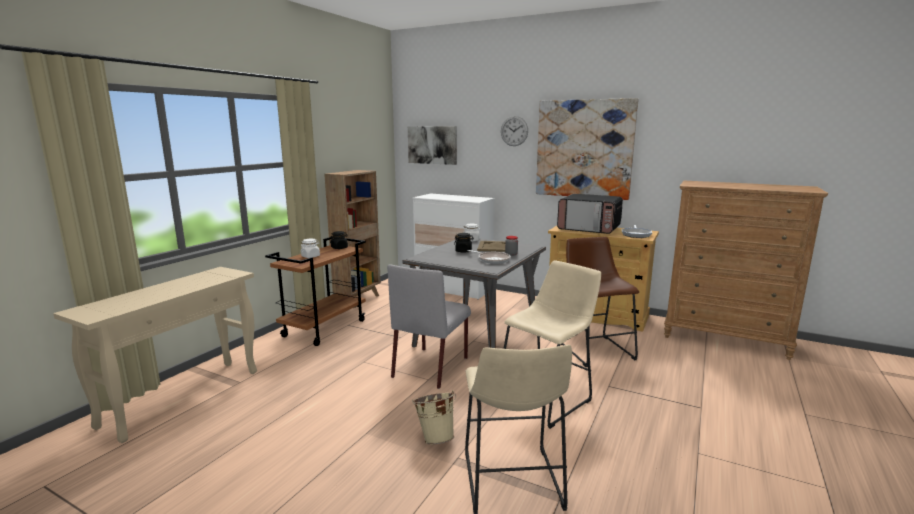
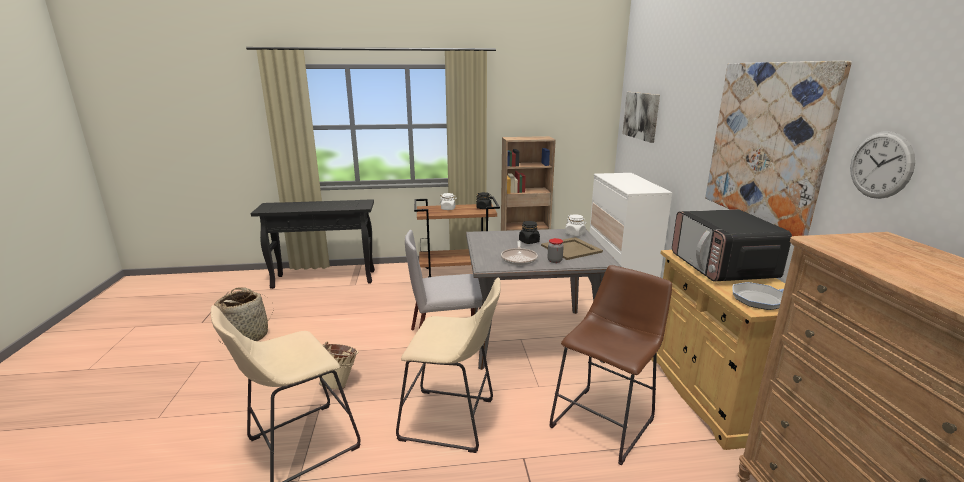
camera: 55 degrees right, 5 degrees up
(184, 397) = (325, 279): beige console table -> black console table
(236, 487) = (247, 336): none -> basket
(514, 131) = (702, 106): wall clock -> wall clock (880, 165)

